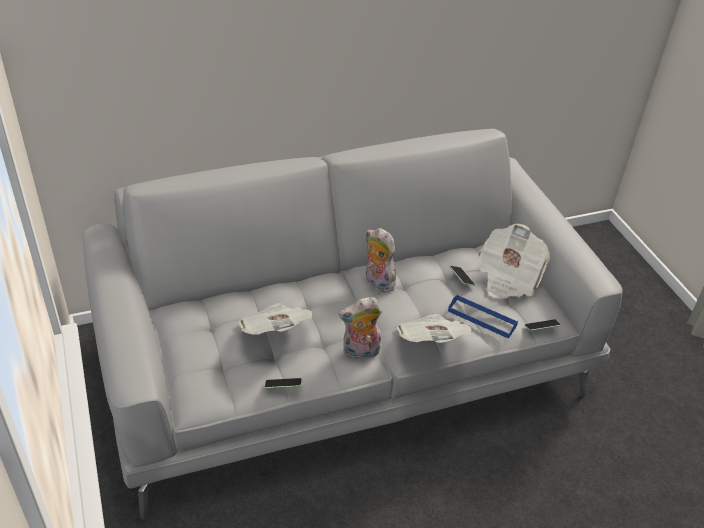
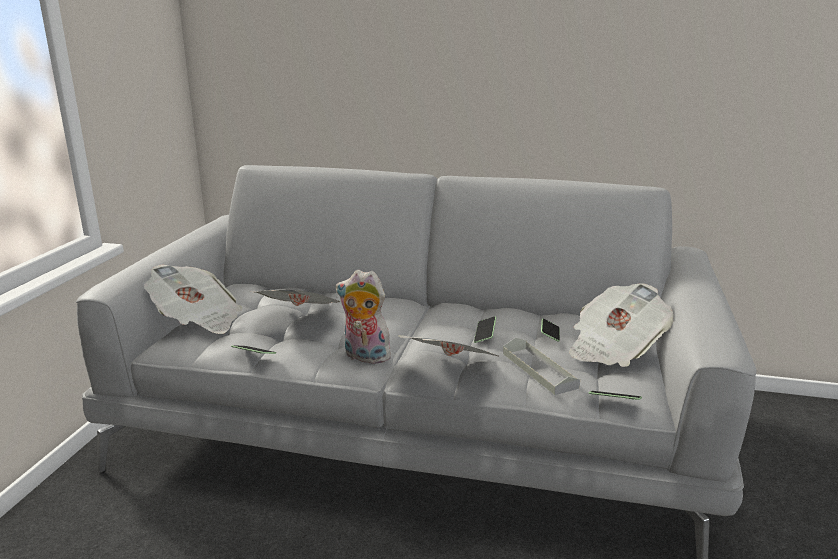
camera: 35 degrees right, 20 degrees down
(193, 367) = (198, 320): none -> newspaper
(377, 282) = (449, 316): plush toy -> none
(420, 295) = (484, 335): none -> phone
(482, 318) = (539, 370): blue tray -> grey tray

